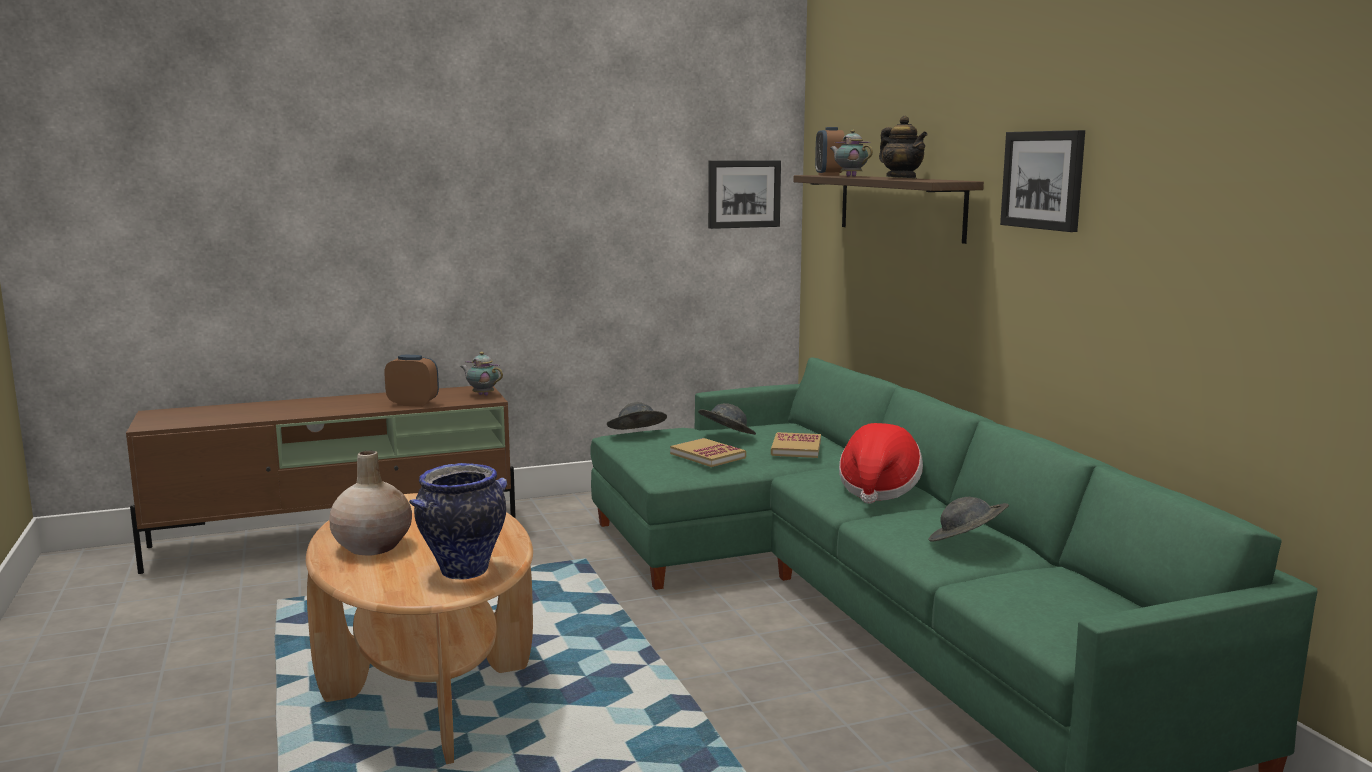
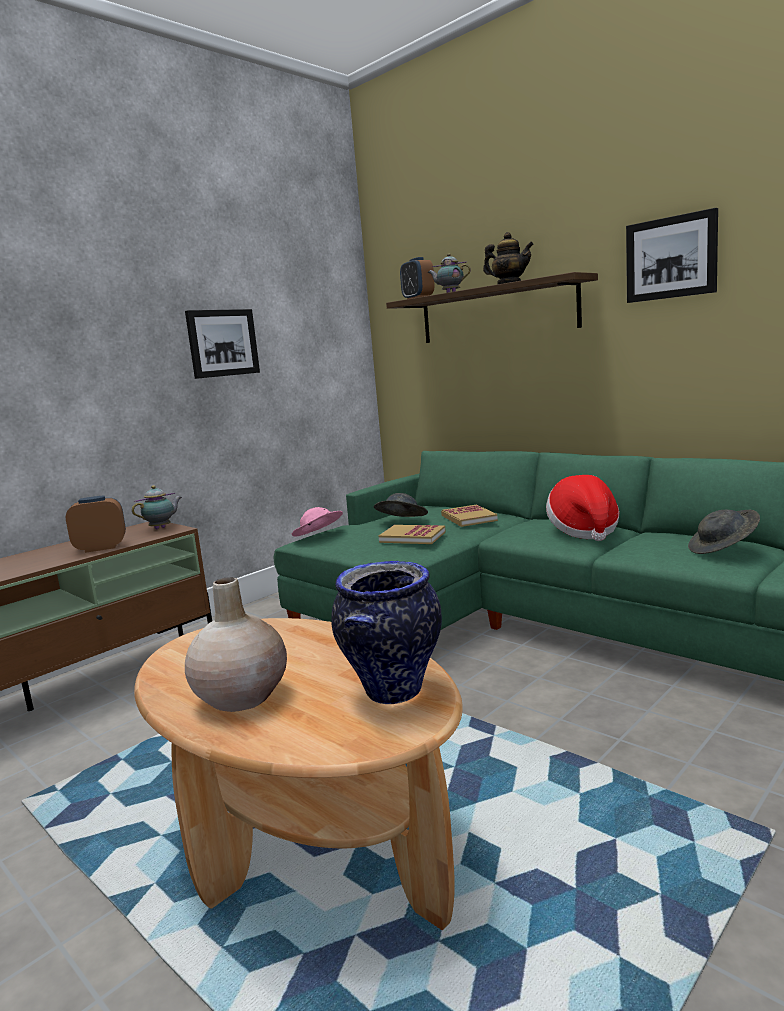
camera: 25 degrees left, 0 degrees up
(482, 395) = (162, 528): teapot -> teapot turned 135 degrees clockwise
(636, 435) = (318, 537): grey hat -> pink hat
(743, 194) = (332, 327): picture -> picture (222, 343)

